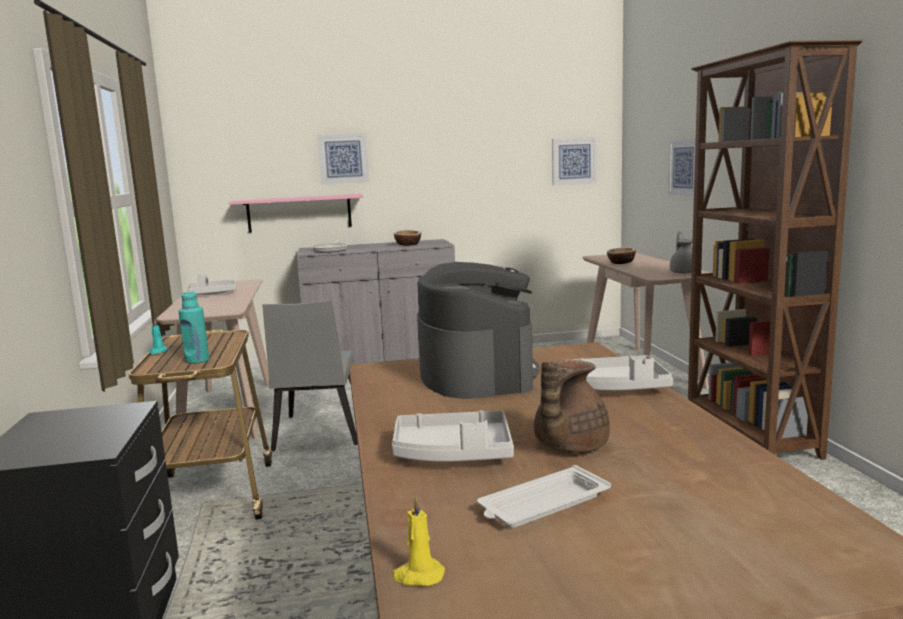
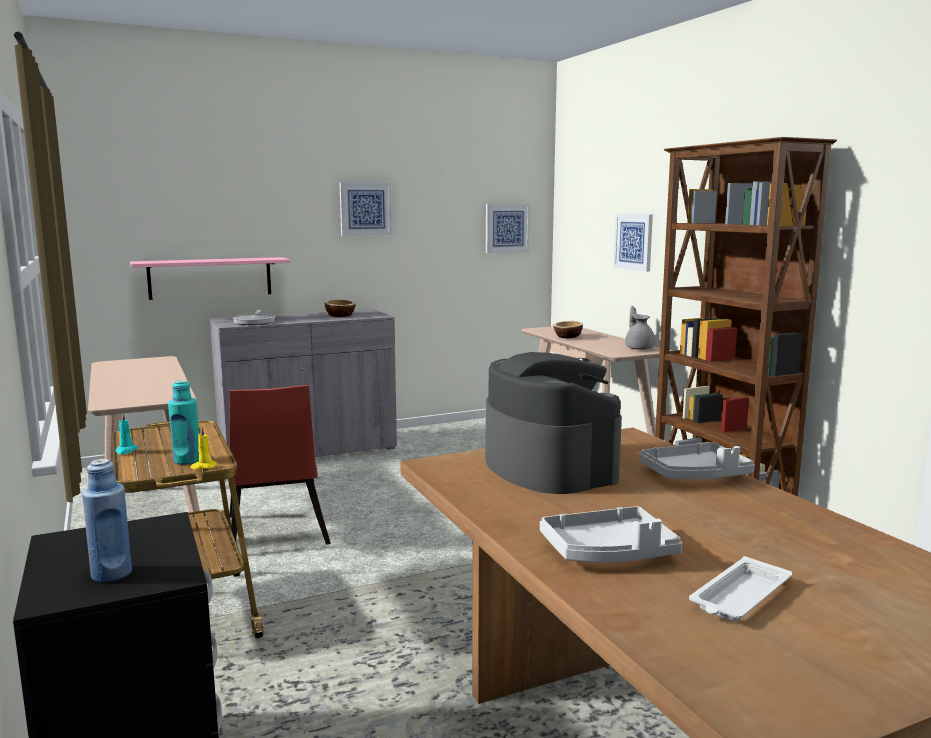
camera: 15 degrees left, 0 degrees up
(53, 445) = (111, 574): none -> blue bottle
(212, 294) = (130, 375): grey tray -> none
(318, 433) = (276, 534): grey chair -> red chair
(343, 158) = (263, 217): picture -> picture (365, 209)
(418, 575) = (695, 675): yellow candle -> yellow candle (203, 466)
(568, 446) = (707, 537): brown teapot -> none

